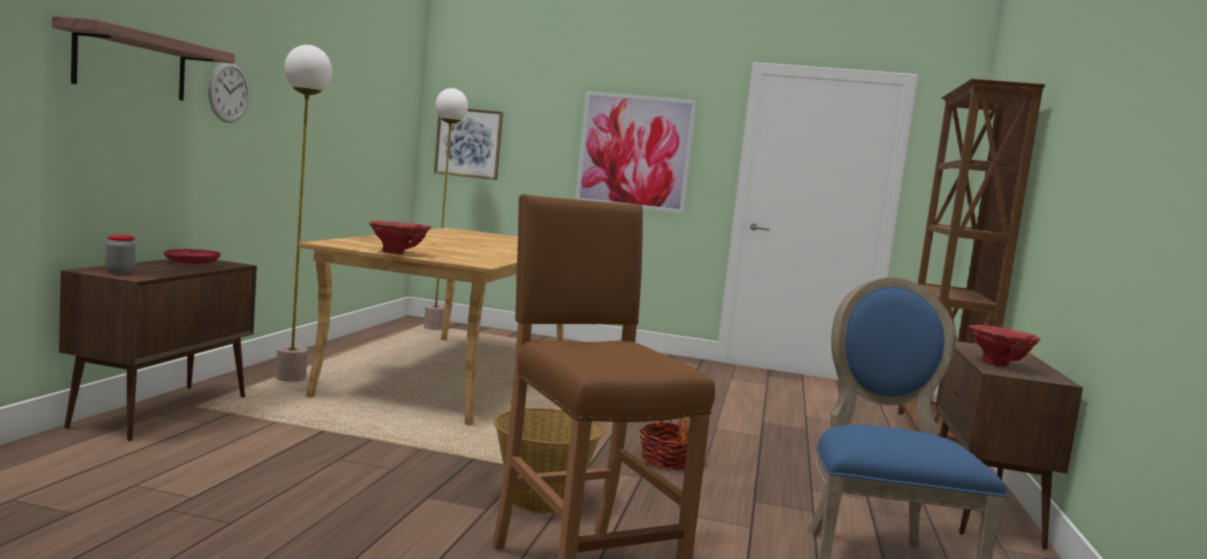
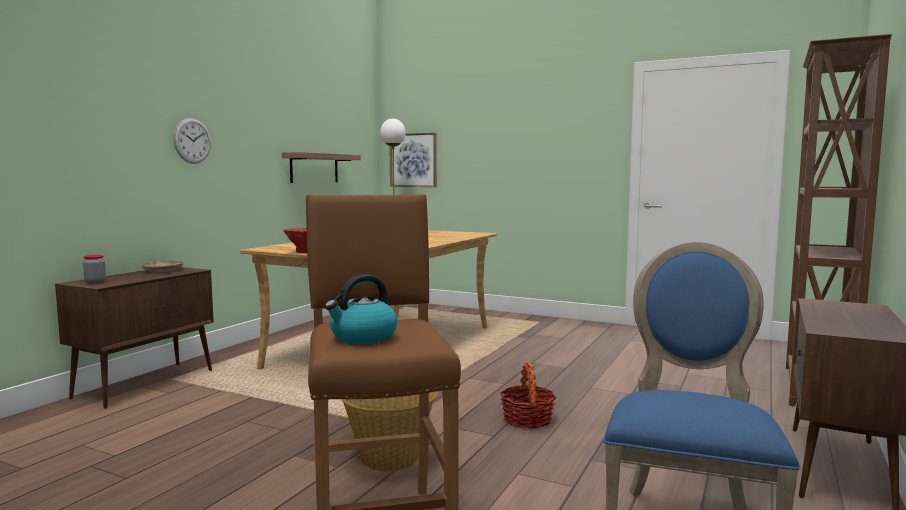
camera: 15 degrees right, 0 degrees up
(131, 64) = (102, 127): shelf -> shelf (314, 168)
(192, 262) = (163, 271): red plate -> beige plate
(291, 379) = (257, 354): floor lamp -> none
(604, 357) = (363, 337): none -> kettle
(634, 152) = (541, 152): picture -> none
(998, 365) = (834, 323): red vase -> none

